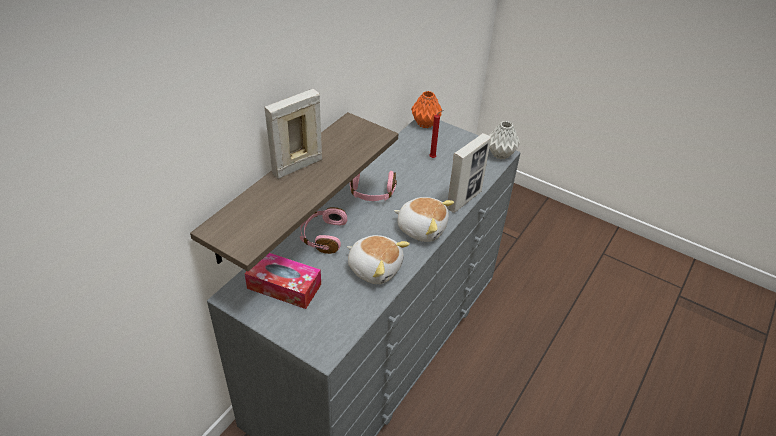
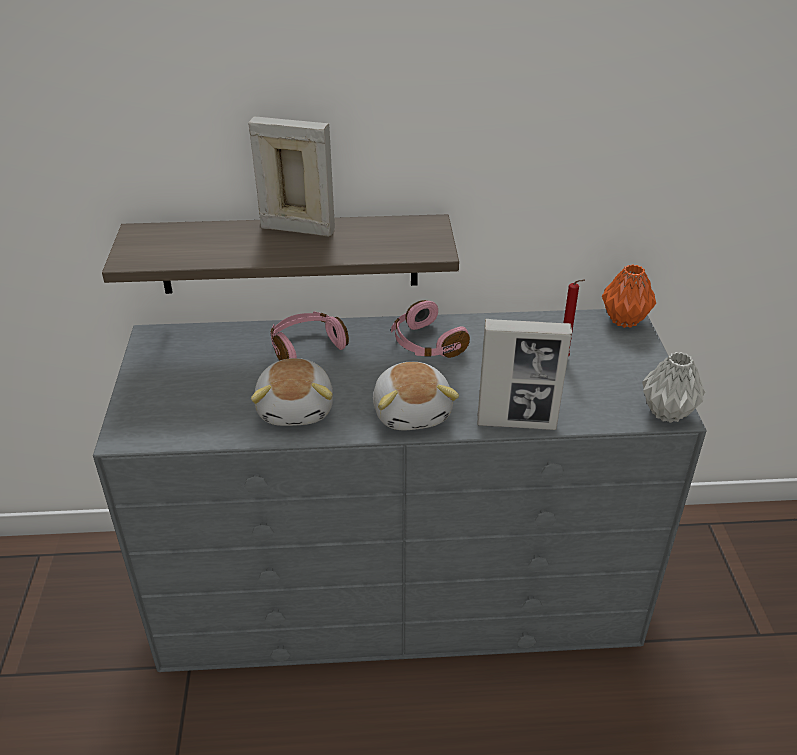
camera: 55 degrees right, 5 degrees down
(284, 286) = (199, 360): tissue box -> none

